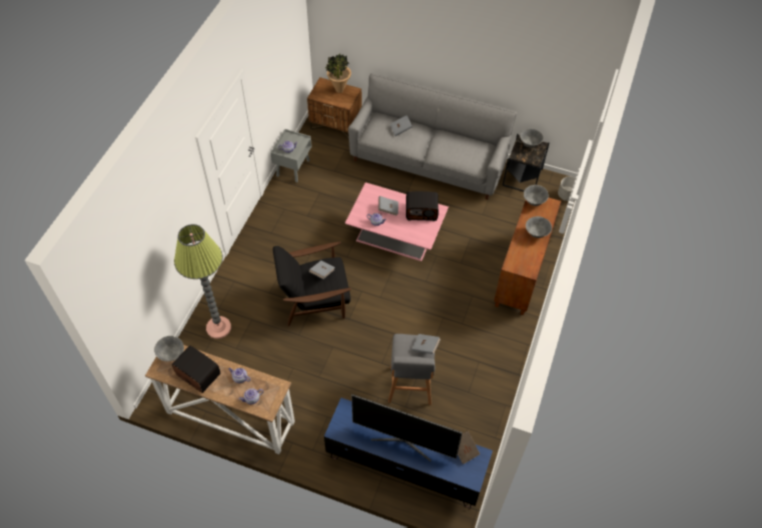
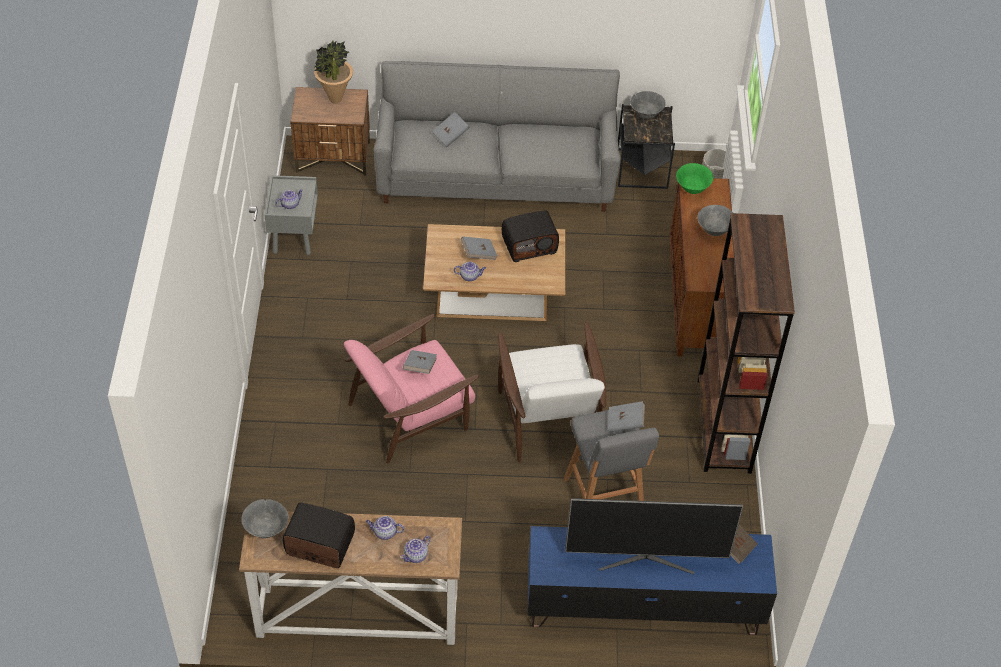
camera: 20 degrees left, 5 degrees down
(218, 327) = (281, 494): floor lamp -> none
(315, 298) = (411, 414): black armchair -> pink armchair
(396, 236) = (494, 294): pink coffee table -> brown coffee table
(397, 324) = (549, 417): none -> white armchair
(506, 361) = (724, 426): none -> brown bookcase
(534, 202) = (692, 189): grey bowl -> green bowl

